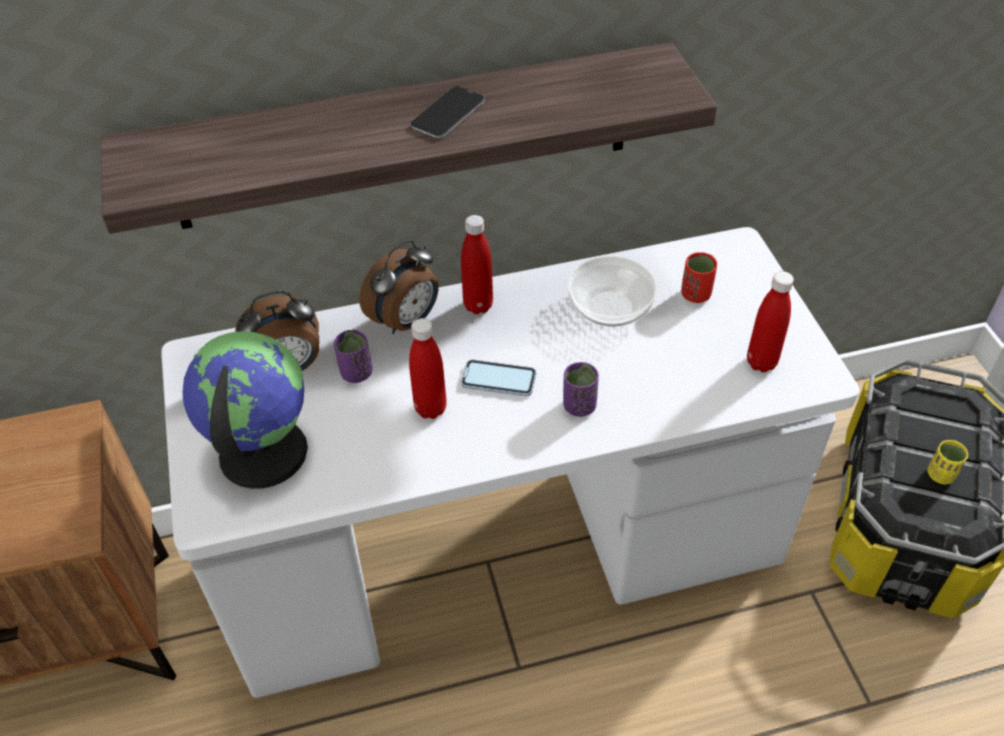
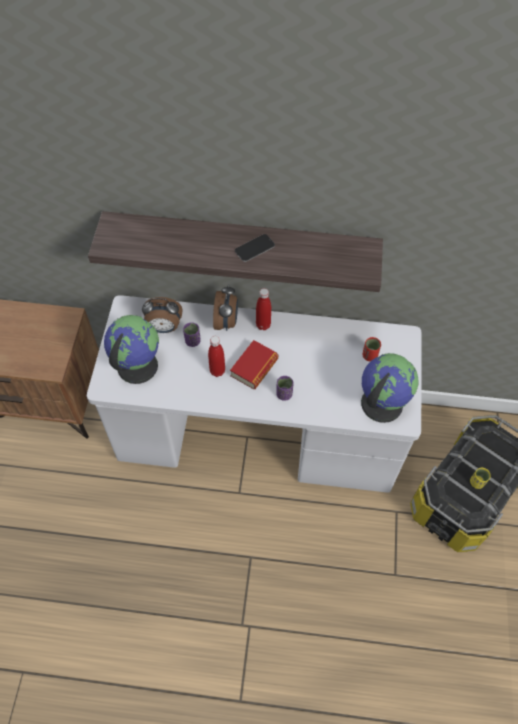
camera: 20 degrees right, 10 degrees up
(406, 321) = (226, 322): alarm clock -> alarm clock turned 60 degrees counterclockwise
(498, 380) = (254, 367): phone -> book
(608, 308) = (323, 348): bowl -> none
(761, 362) = (381, 403): red bottle -> globe

